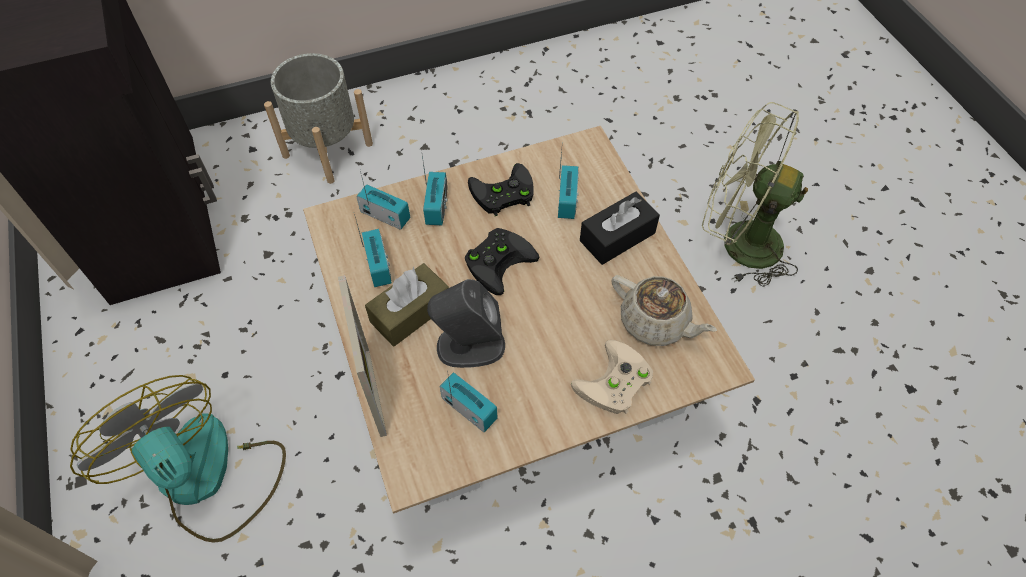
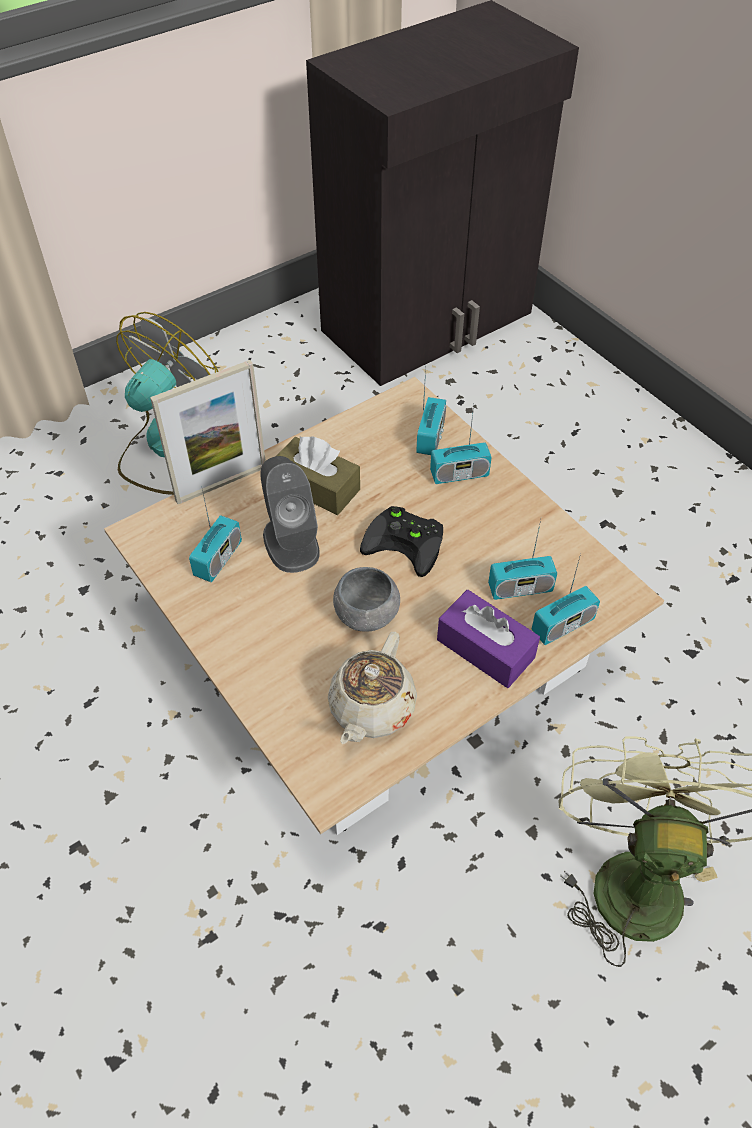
camera: 75 degrees right, 5 degrees down
(327, 150) = (567, 413): grey planter -> none
(379, 266) = (365, 449): radio -> radio (563, 625)
(502, 194) = (501, 525): black game controller -> none
(565, 306) = (366, 615): none -> grey bowl
(614, 384) = (276, 680): beige game controller -> none
(617, 237) = (485, 649): black tissue box -> purple tissue box

